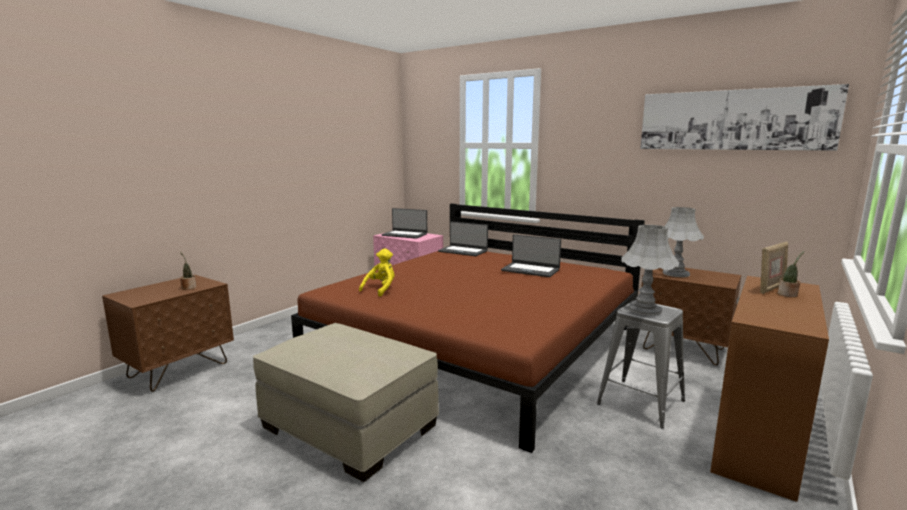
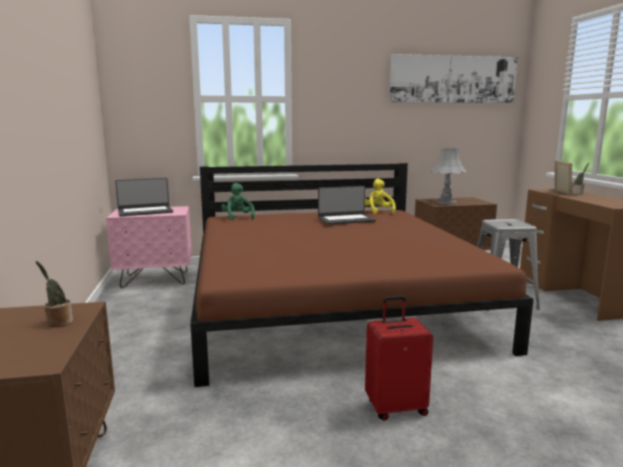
camera: 45 degrees left, 0 degrees up
(350, 426) = (395, 407): beige ottoman -> red suitcase
(381, 289) = (278, 262): yellow plush toy -> yellow plush toy (378, 212)
(463, 251) = (238, 217): laptop -> green plush toy
(644, 309) = (506, 223): grey table lamp -> none

